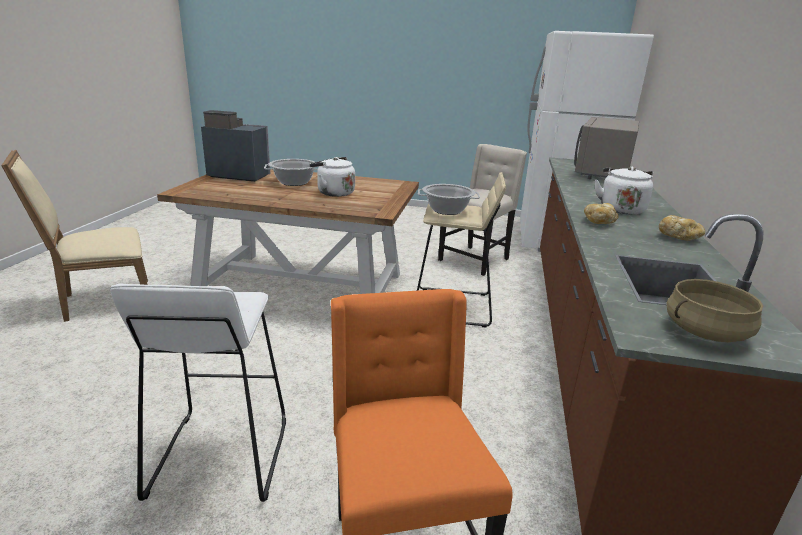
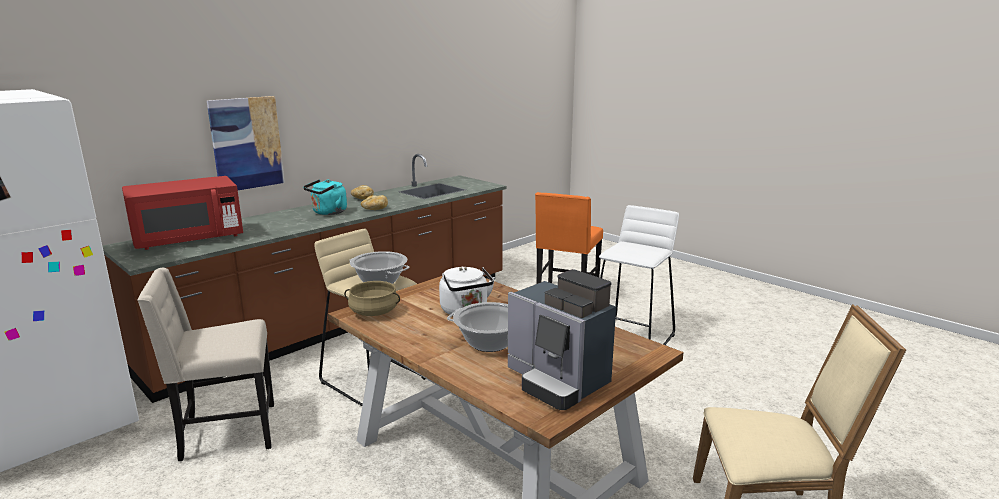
camera: 145 degrees left, 5 degrees down
(602, 172) = (188, 239): grey microwave -> red microwave
(620, 209) = (328, 213): white kettle -> turquoise kettle
(690, 111) = (246, 143): none -> picture
(705, 331) = (468, 183): beige cooking pot -> beige cooking pot (373, 312)

